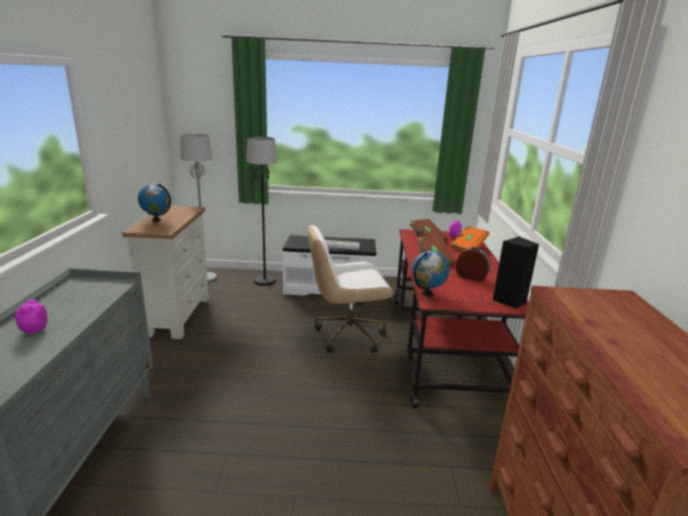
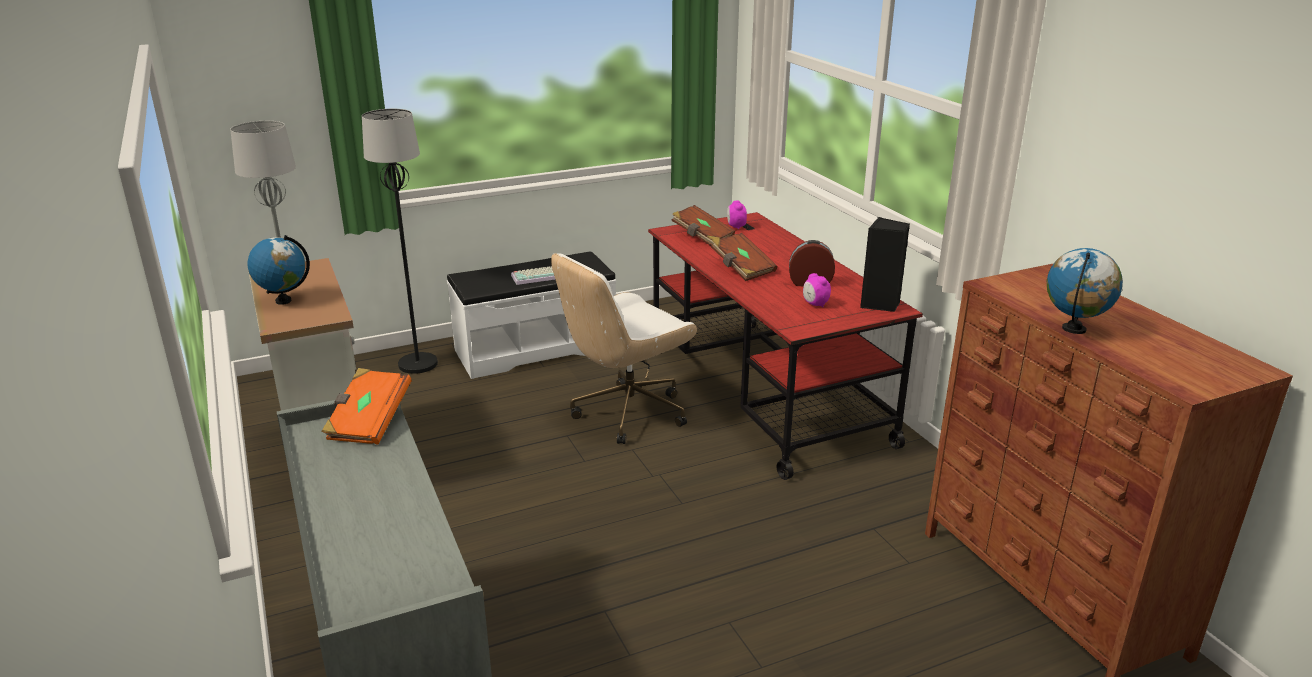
camera: 25 degrees left, 5 degrees up
(34, 330) = (365, 508): alarm clock -> alarm clock (815, 304)
(427, 294) = (781, 319): globe -> globe (1074, 329)
(468, 247) = (767, 238): orange book -> orange book (368, 422)

